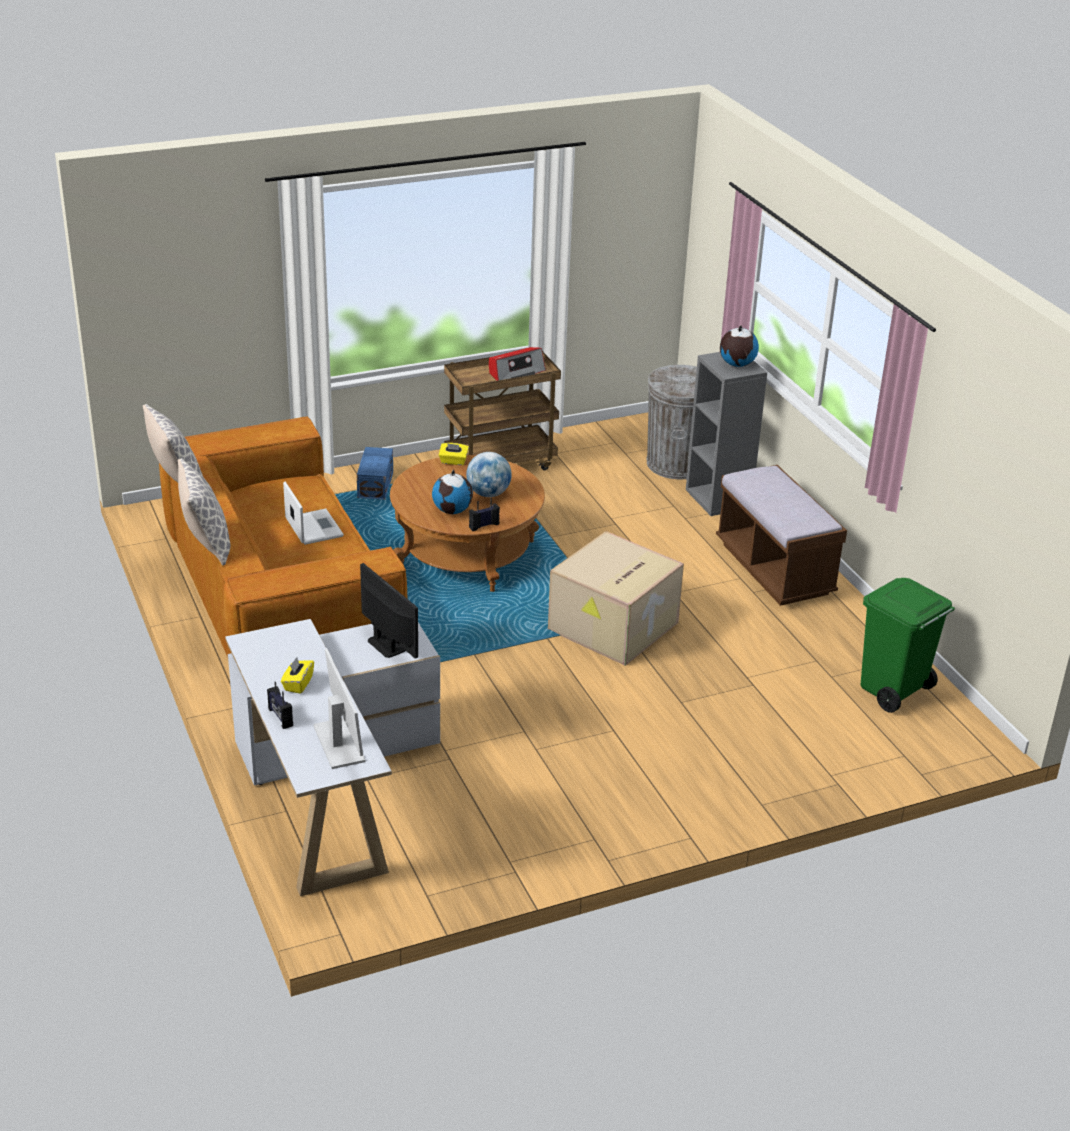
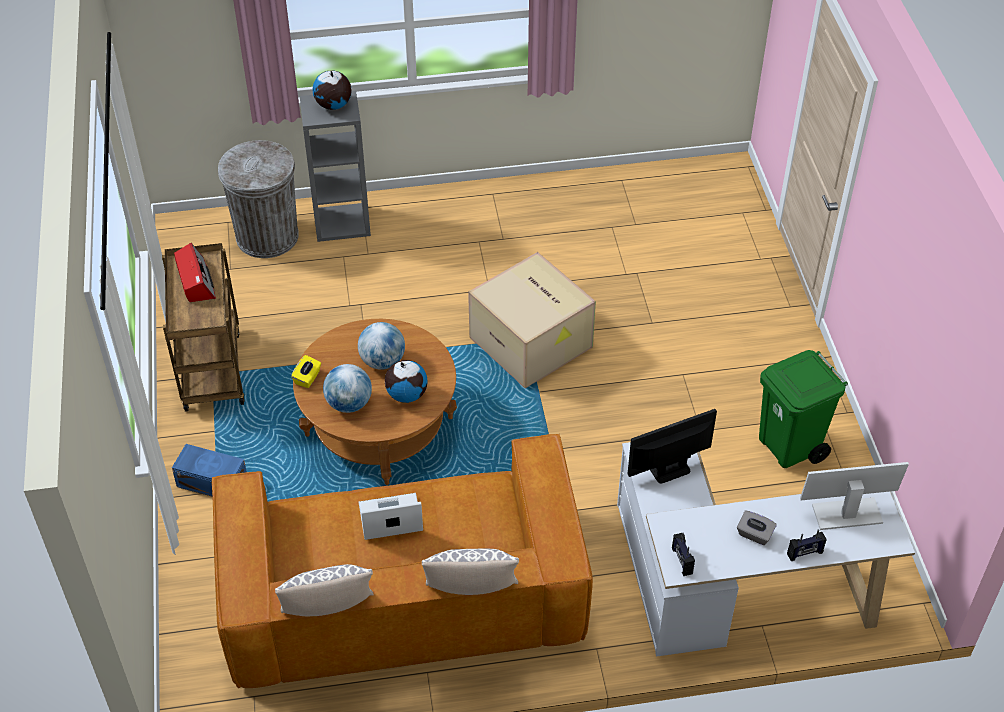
camera: 75 degrees left, 15 degrees up
(298, 684) = (754, 535): yellow tissue box -> grey tissue box
(430, 484) = (349, 404): none -> globe
(483, 525) = (442, 375): radio -> radio (681, 561)
(774, 569) = (471, 216): brown bench -> none
(892, 691) = (661, 195): green trash can -> green trash can (790, 447)

